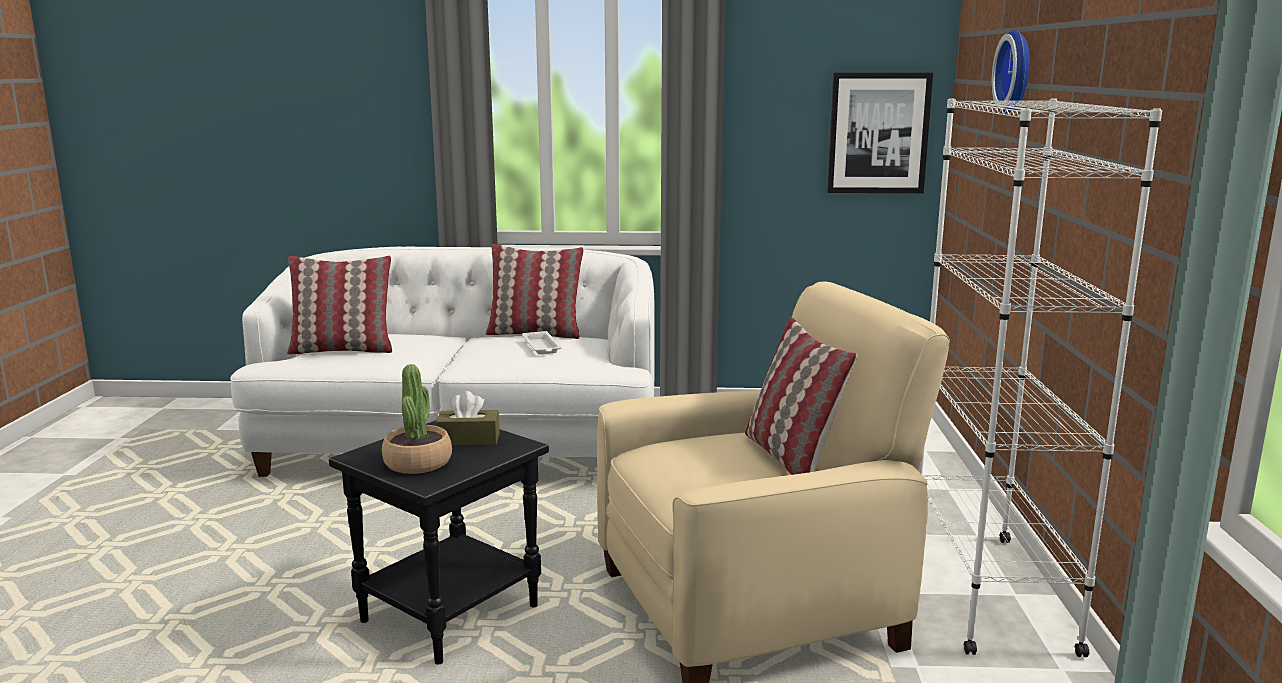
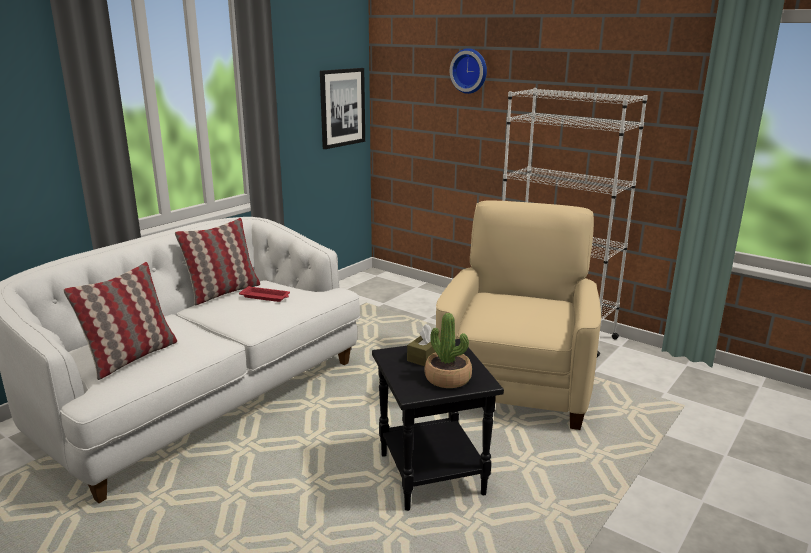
camera: 55 degrees left, 5 degrees up
(541, 347) = (266, 297): white tray -> red tray
(790, 457) = (528, 297): pillow -> none

